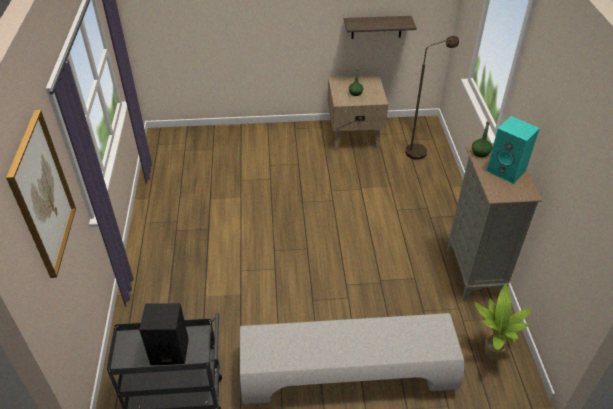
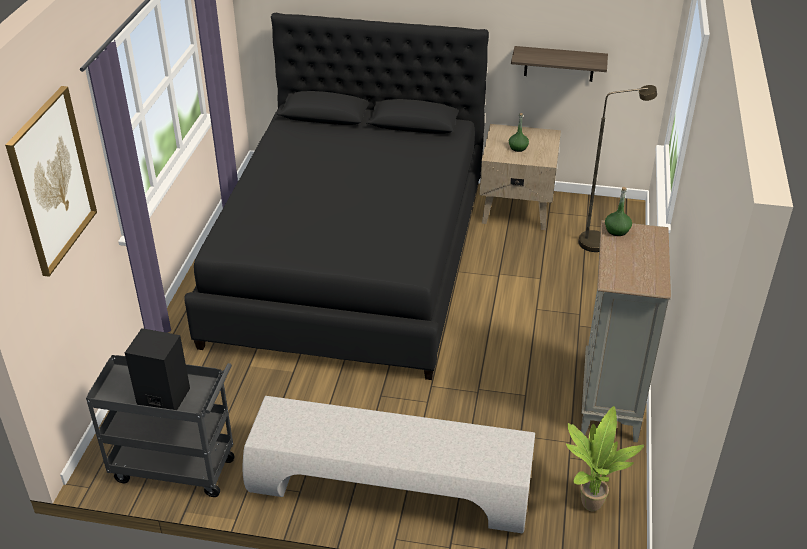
camera: 15 degrees right, 5 degrees down
(251, 195) = (351, 259): none -> black bed
(507, 170) = (641, 256): turquoise speaker -> none

